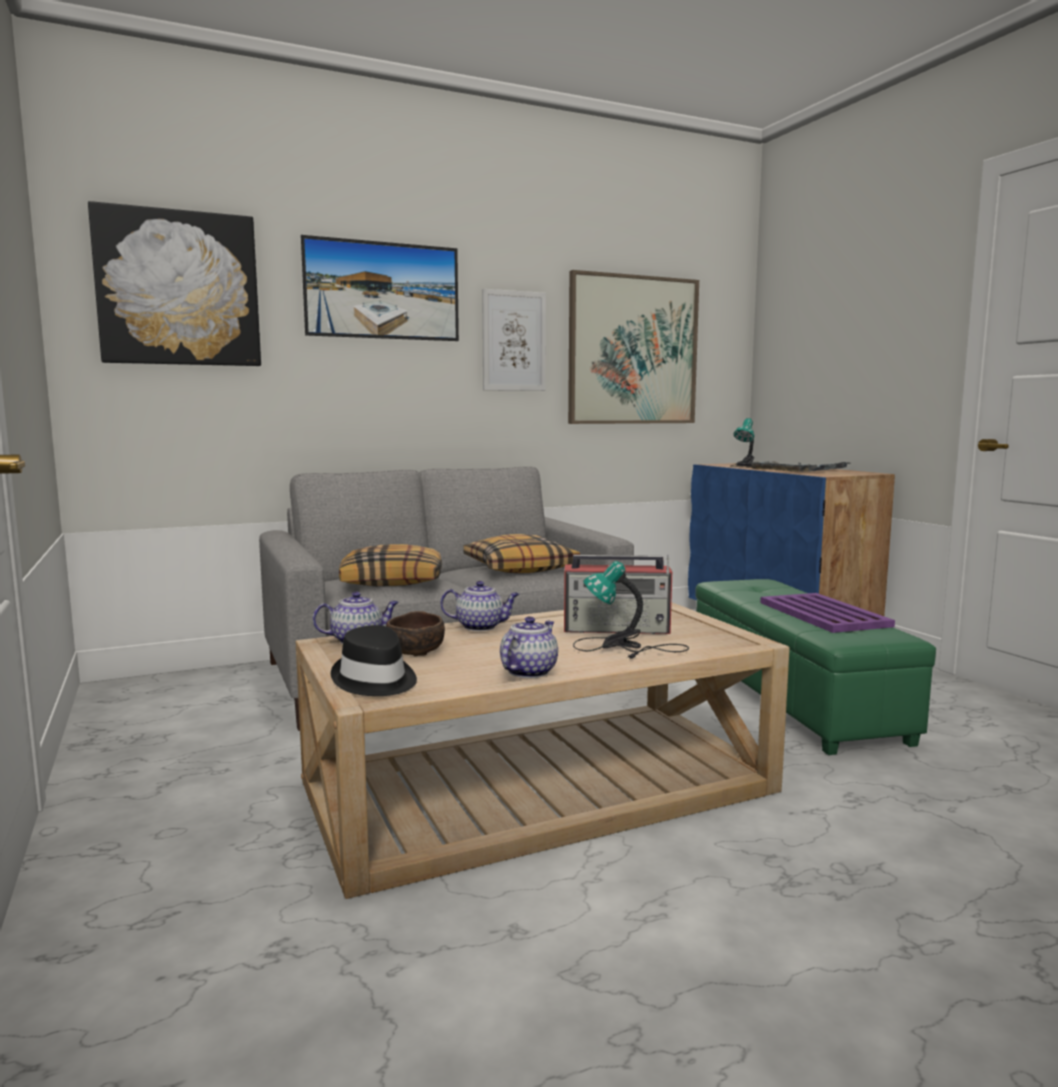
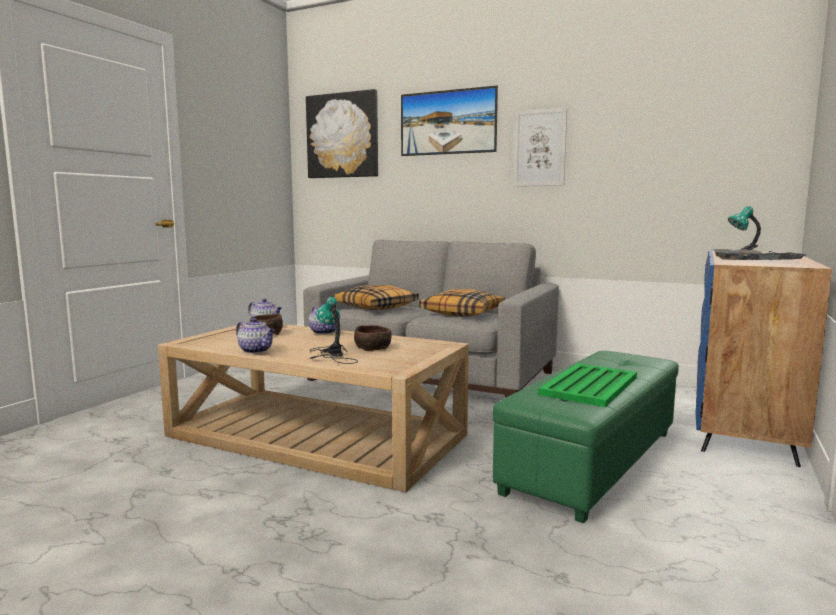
camera: 50 degrees right, 0 degrees up
(374, 680) = (209, 338): black hat -> none
(529, 671) = (256, 350): teapot -> teapot turned 45 degrees clockwise
(618, 629) = (373, 348): radio -> brown bowl
(633, 350) = (653, 147): picture -> none
(822, 614) = (590, 385): purple tray -> green tray

